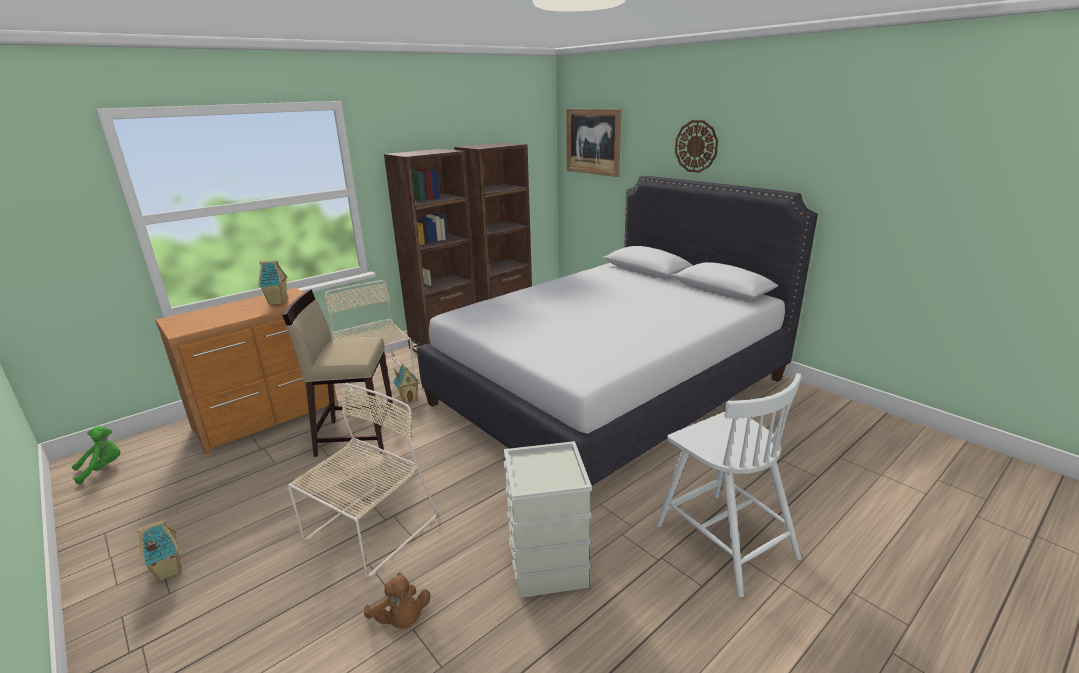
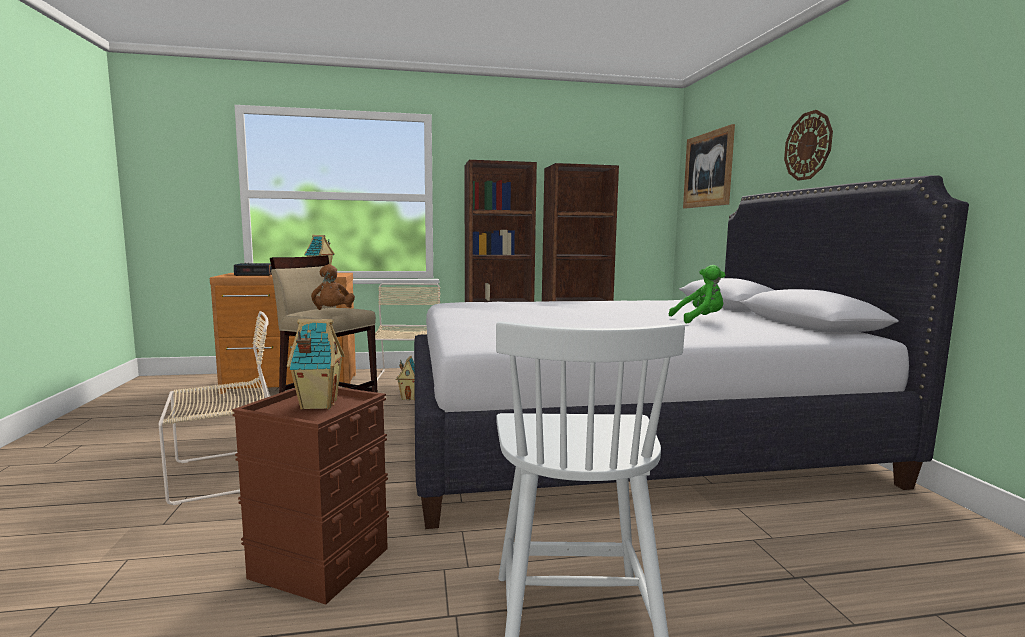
camera: 30 degrees right, 15 degrees down
(103, 468) = (155, 385): green plush toy -> green plush toy (699, 320)
(168, 571) = (77, 450): toy house -> toy house (317, 404)
(204, 318) = (256, 274): none -> alarm clock
(401, 620) = (132, 547): brown plush toy -> brown plush toy (333, 312)
(547, 566) = (318, 563): grey storage box -> brown storage box

